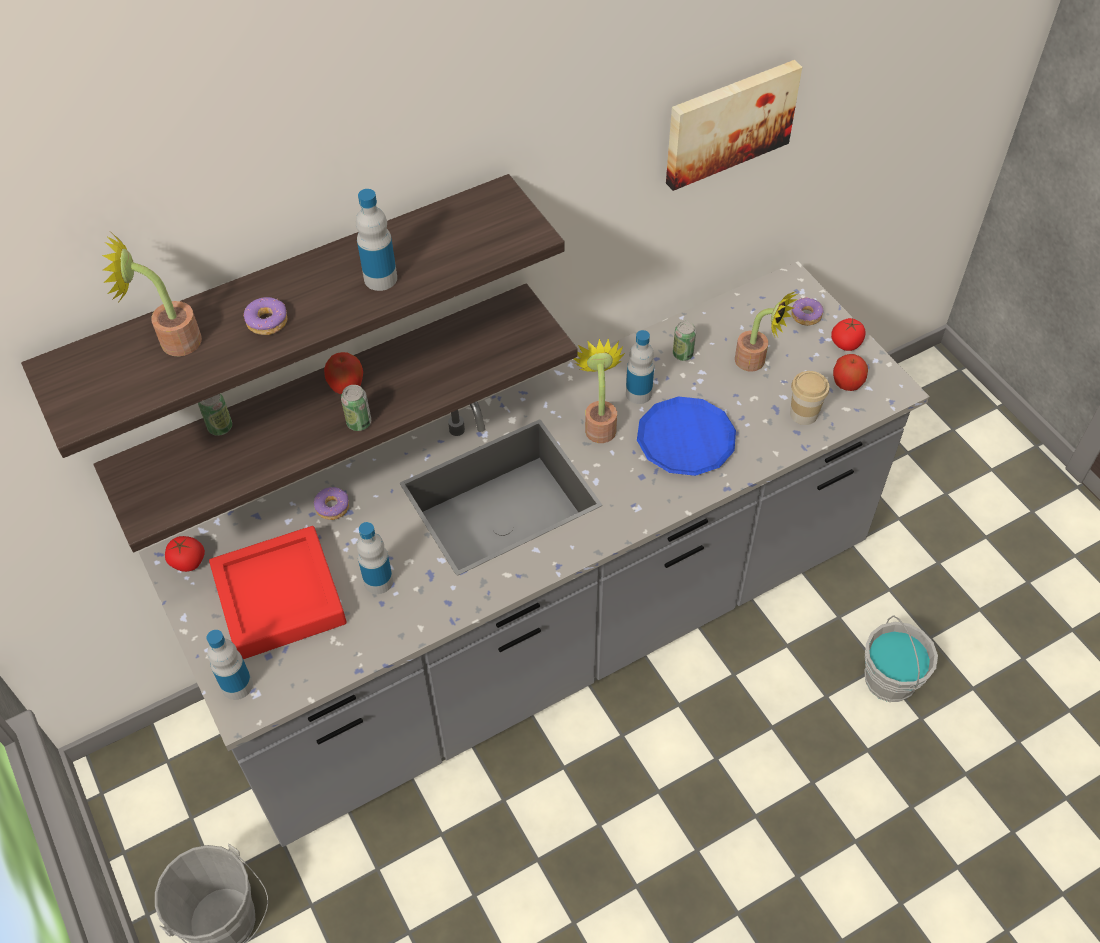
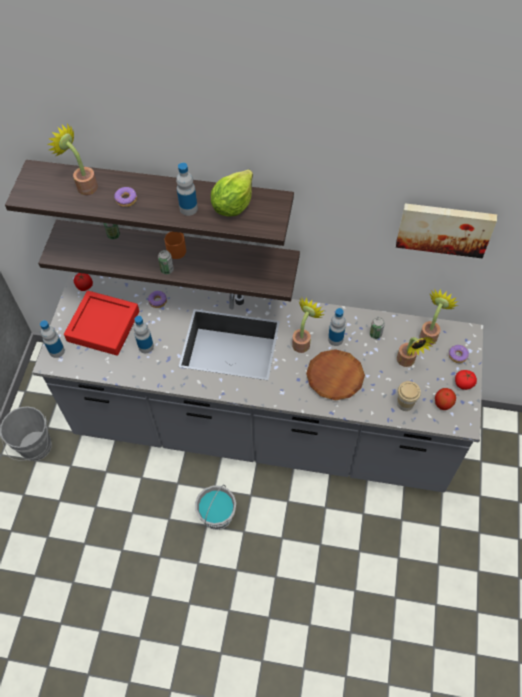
camera: 40 degrees right, 5 degrees up
(346, 386) = (177, 249): apple -> orange mug
(442, 237) = (233, 205): none -> lettuce
(685, 441) = (335, 377): blue plate -> brown plate
(748, 311) = (429, 334): none -> potted plant
(890, 680) = (398, 568): grey bucket -> grey bucket (218, 516)

